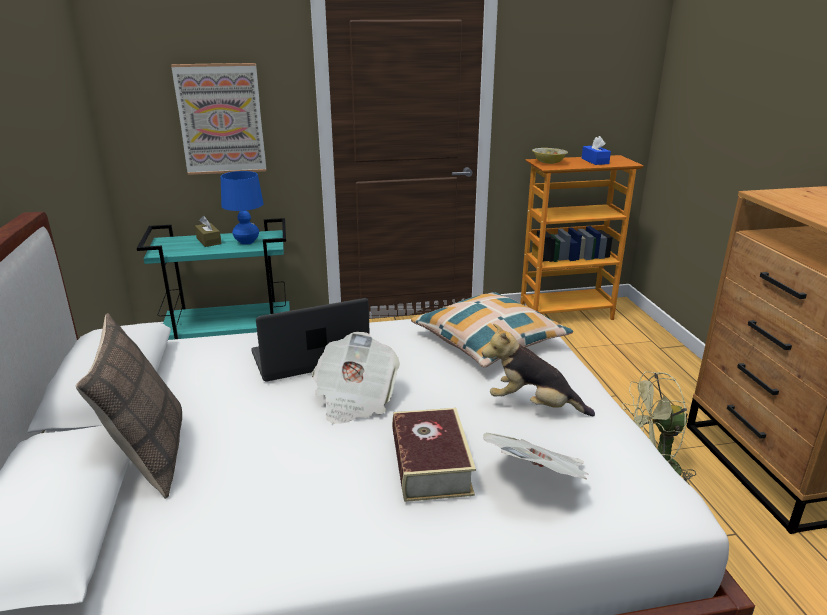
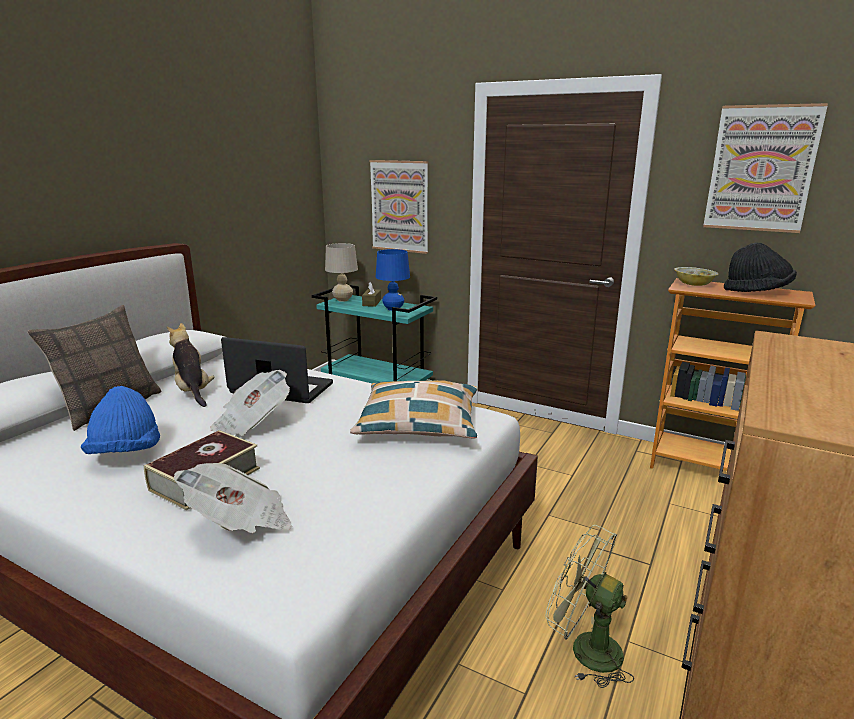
camera: 40 degrees right, 5 degrees down
(167, 245) = (343, 300): none -> beige table lamp
(292, 485) = (126, 453): none -> blue hat
(533, 406) = (349, 479): plush toy -> plush toy (193, 391)
(579, 59) = (761, 169): none -> picture
(595, 161) = (757, 292): blue tissue box -> black hat

